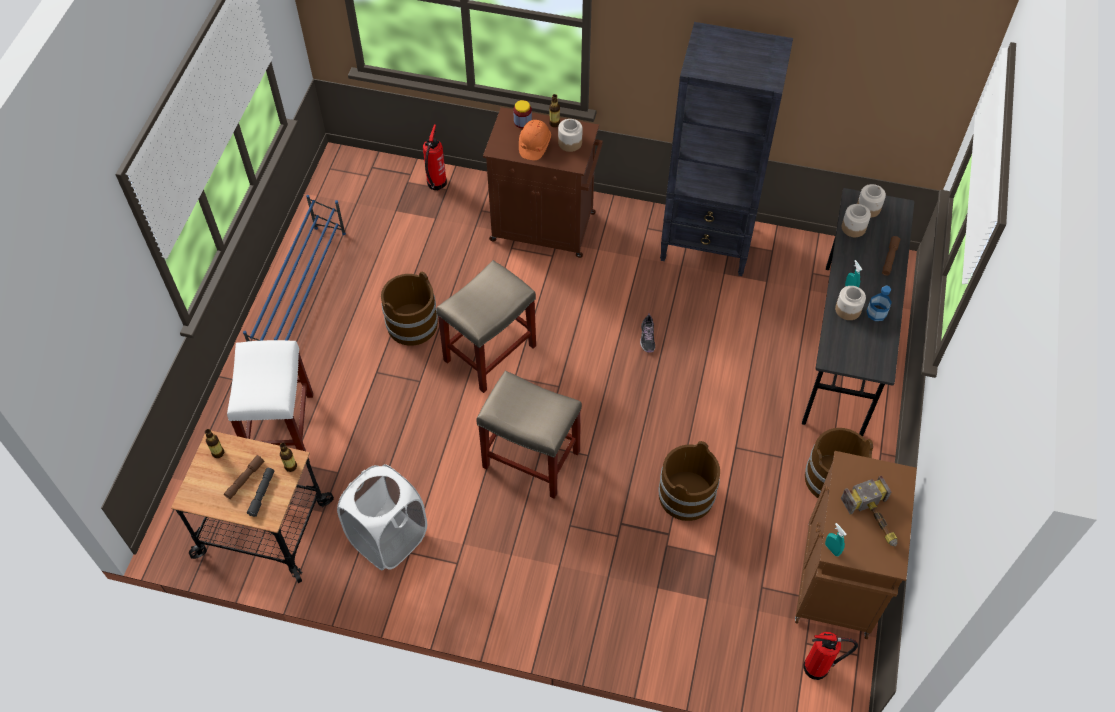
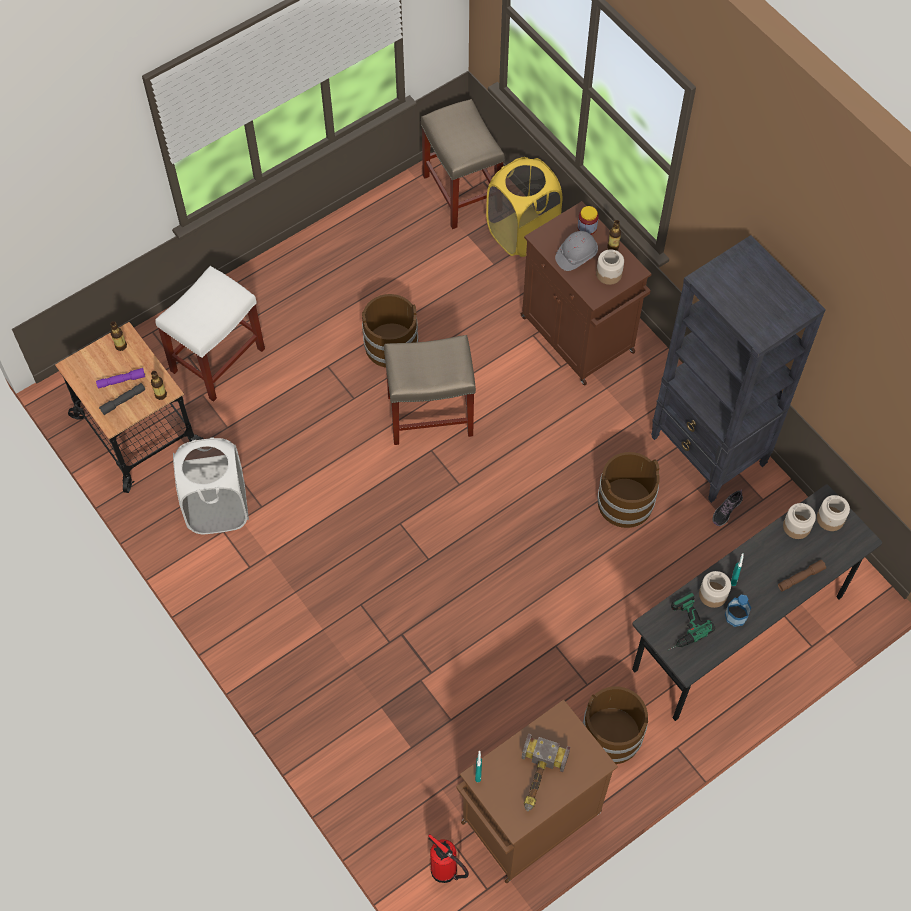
camera: 40 degrees right, 5 degrees up
(245, 479) = (121, 381): brown flashlight -> purple flashlight
(302, 295) = (328, 258): blue shoe rack -> none
(436, 184) = (522, 233): fire extinguisher -> yellow laundry basket
(530, 459) = (380, 527): beige stool -> beige stool (461, 192)
(534, 145) = (576, 255): orange hard hat -> grey hard hat
(647, 337) = (573, 497): shoe -> shoe (726, 510)
(686, 495) = (475, 652): brown bucket -> brown bucket (625, 502)
(849, 346) = (680, 625): none -> power drill

